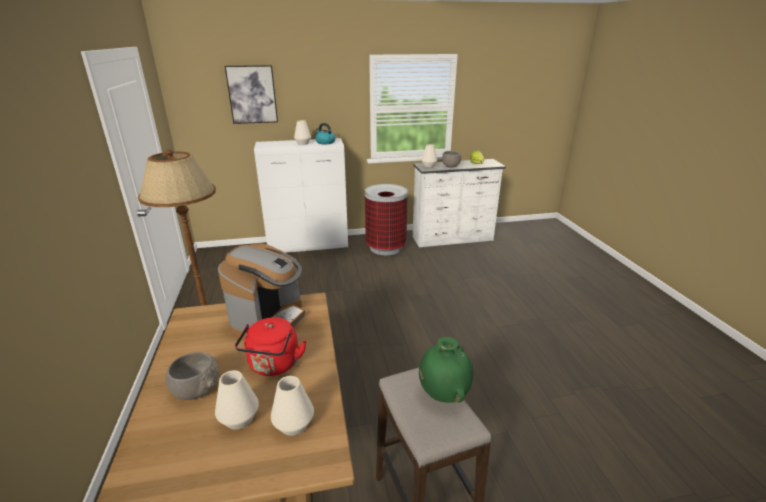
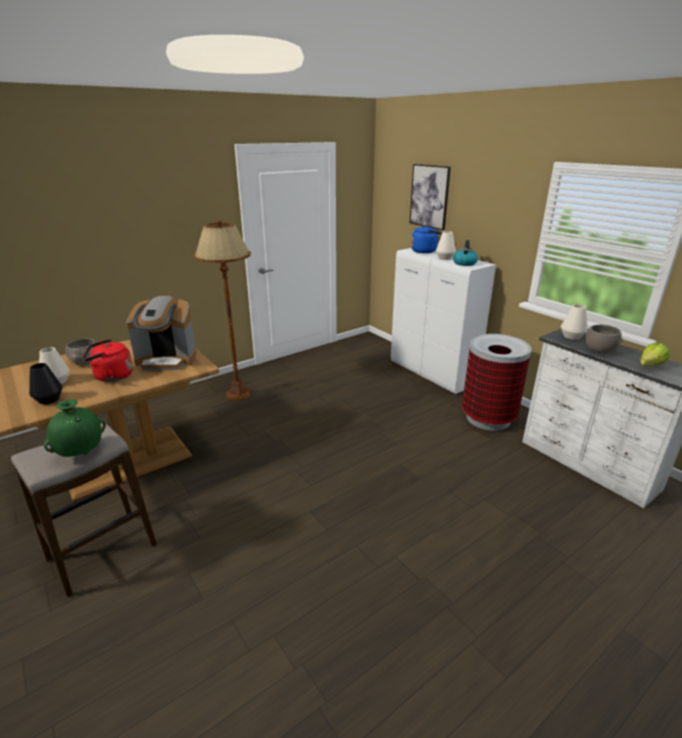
camera: 65 degrees right, 0 degrees up
(274, 143) = (425, 251): none -> blue kettle
(294, 424) = (49, 399): white vase -> black vase

